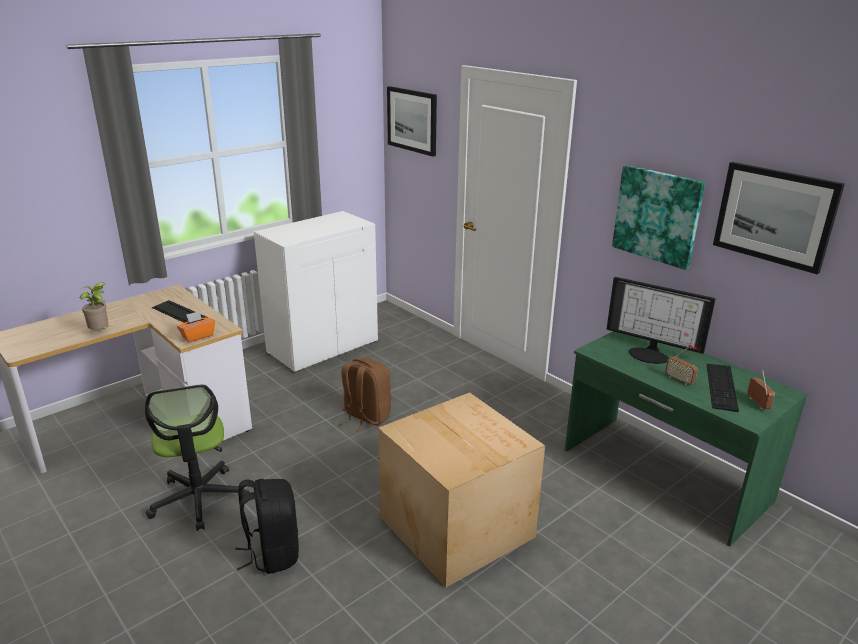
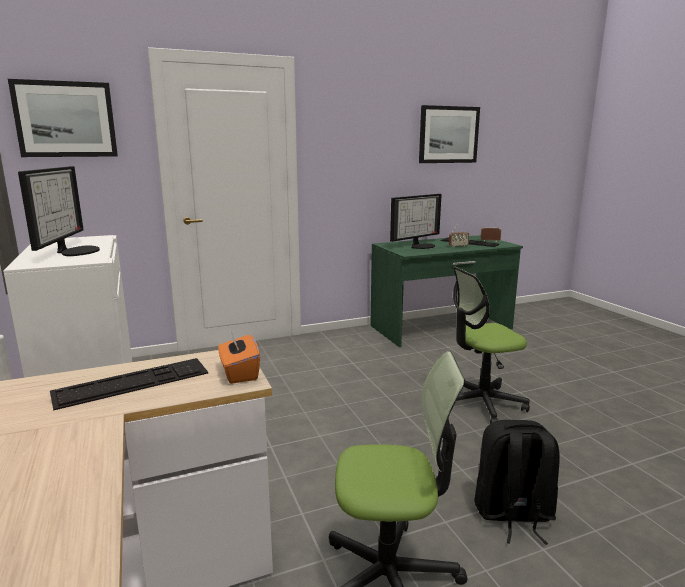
camera: 70 degrees left, 10 degrees down
(101, 332) = (98, 469): potted plant -> none
(309, 230) = (75, 251): none -> monitor
(365, 417) = (287, 420): brown backpack -> none
(457, 525) = (481, 403): cardboard box -> office chair
(657, 215) = (378, 155): picture -> none

